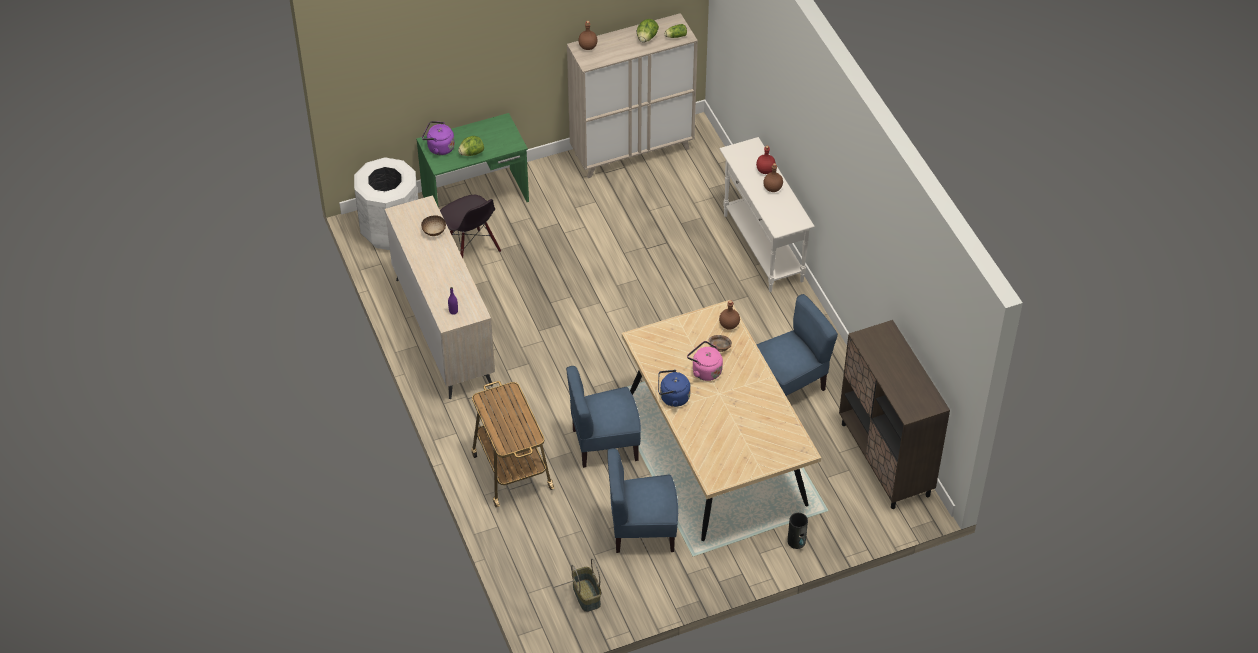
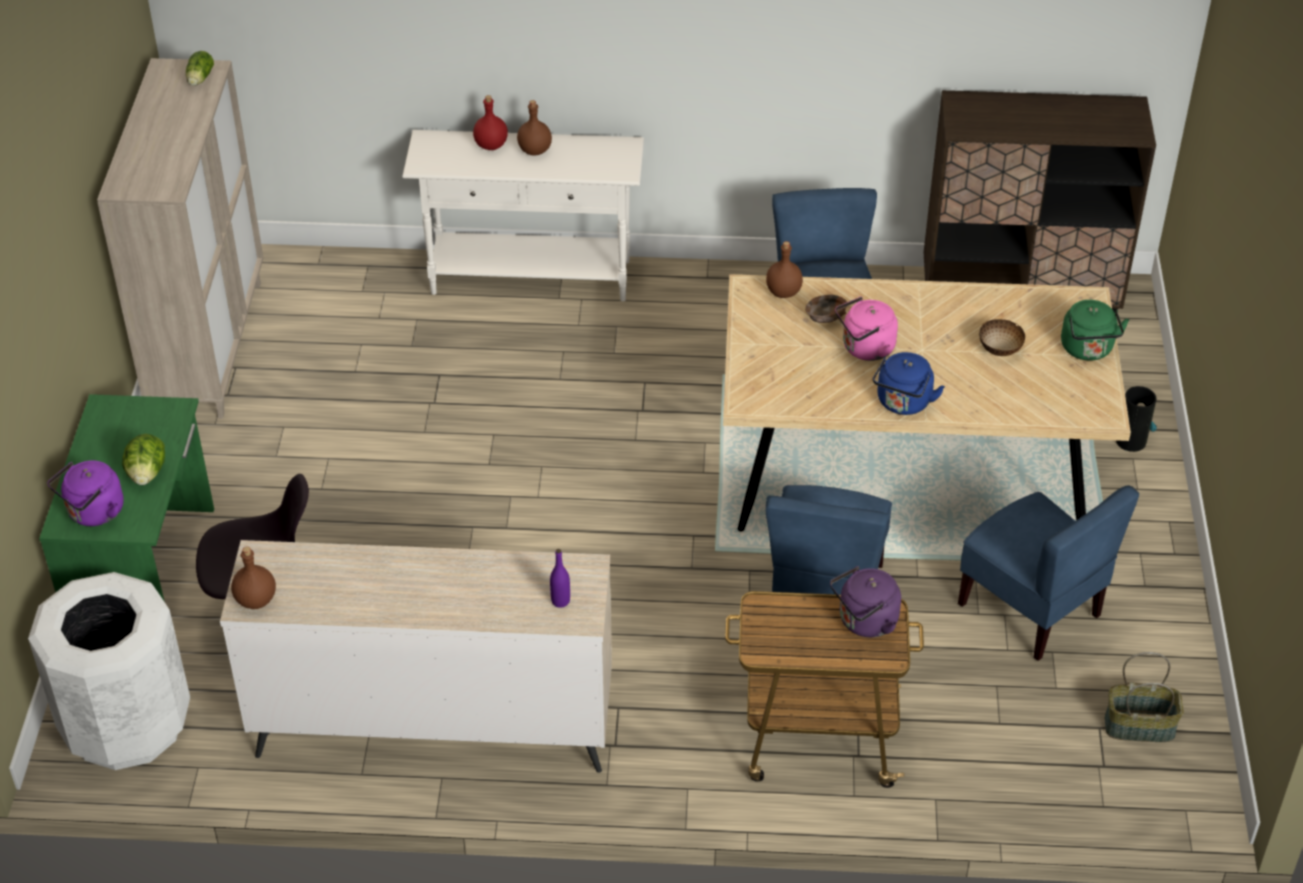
camera: 65 degrees left, 5 degrees down
(434, 232) = (338, 567): bowl -> bowl (1000, 350)
(521, 431) = (865, 622): none -> purple kettle
(588, 47) = (130, 177): brown bottle -> brown bottle (256, 599)
(642, 530) = (1031, 609): blue chair -> blue chair turned 60 degrees counterclockwise
(646, 38) = (173, 109): lettuce -> none
(761, 461) = (1088, 350): none -> green kettle

